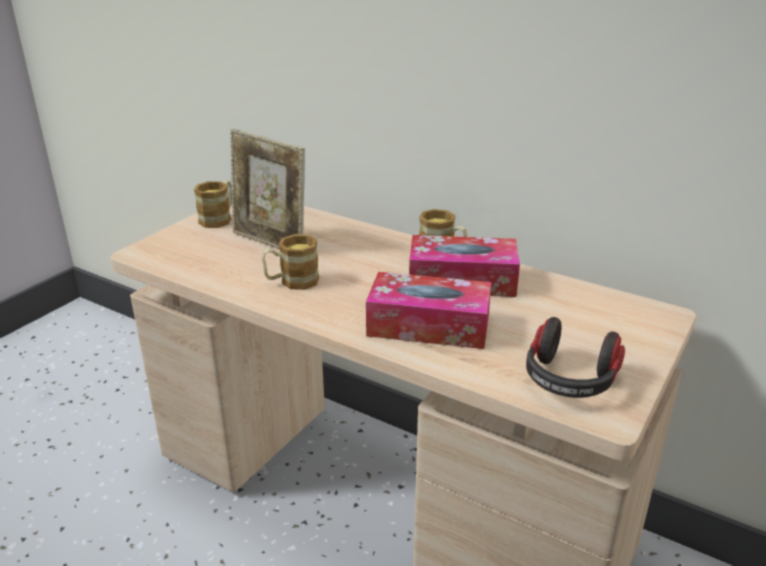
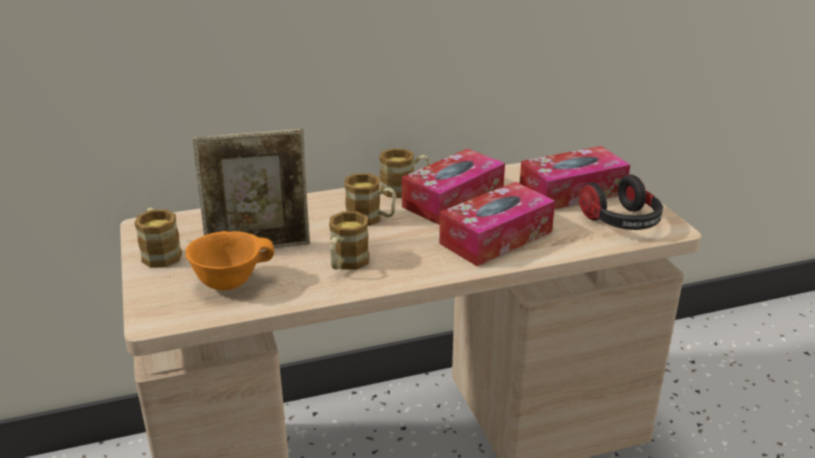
camera: 50 degrees left, 0 degrees up
(212, 254) = (229, 282): none -> orange bowl
(372, 262) = (370, 219): none -> mug
(582, 330) = (572, 192): none -> tissue box

